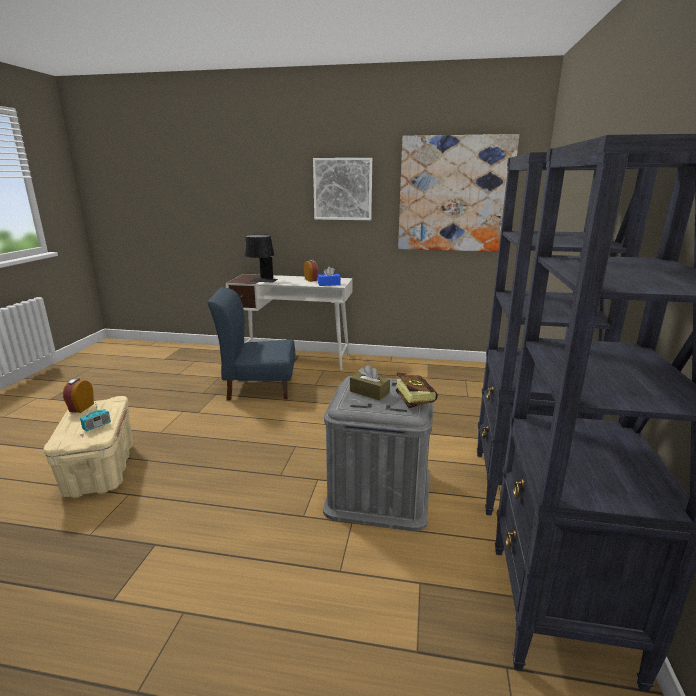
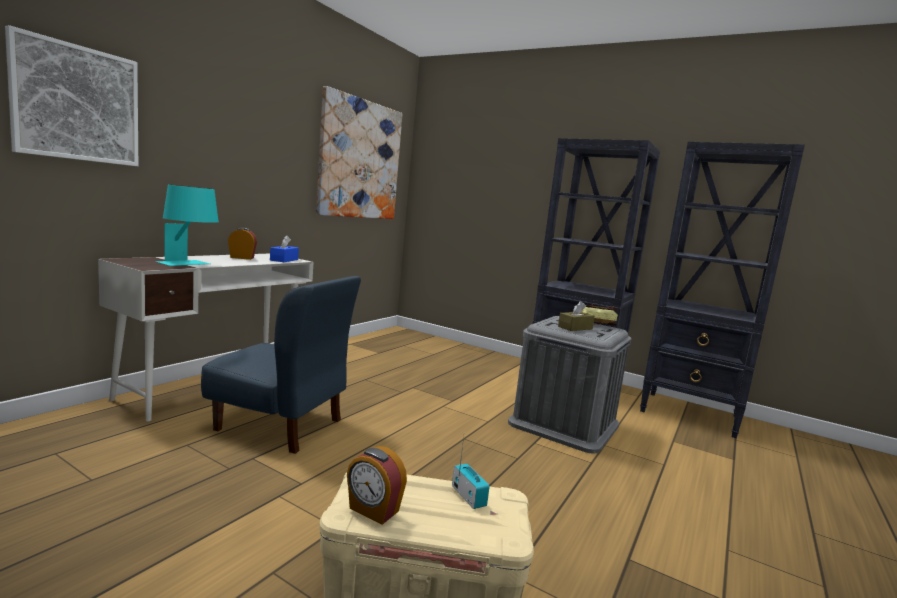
camera: 70 degrees left, 10 degrees down
(259, 388) = (280, 425): blue chair -> blue chair turned 90 degrees counterclockwise
(262, 281) = (189, 264): black table lamp -> turquoise table lamp
(342, 189) = (261, 133): picture -> picture (77, 103)

